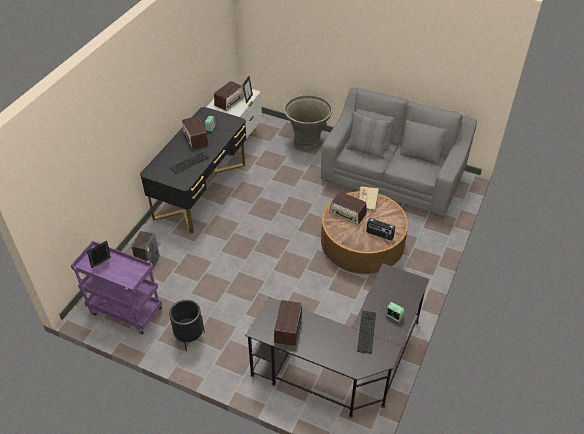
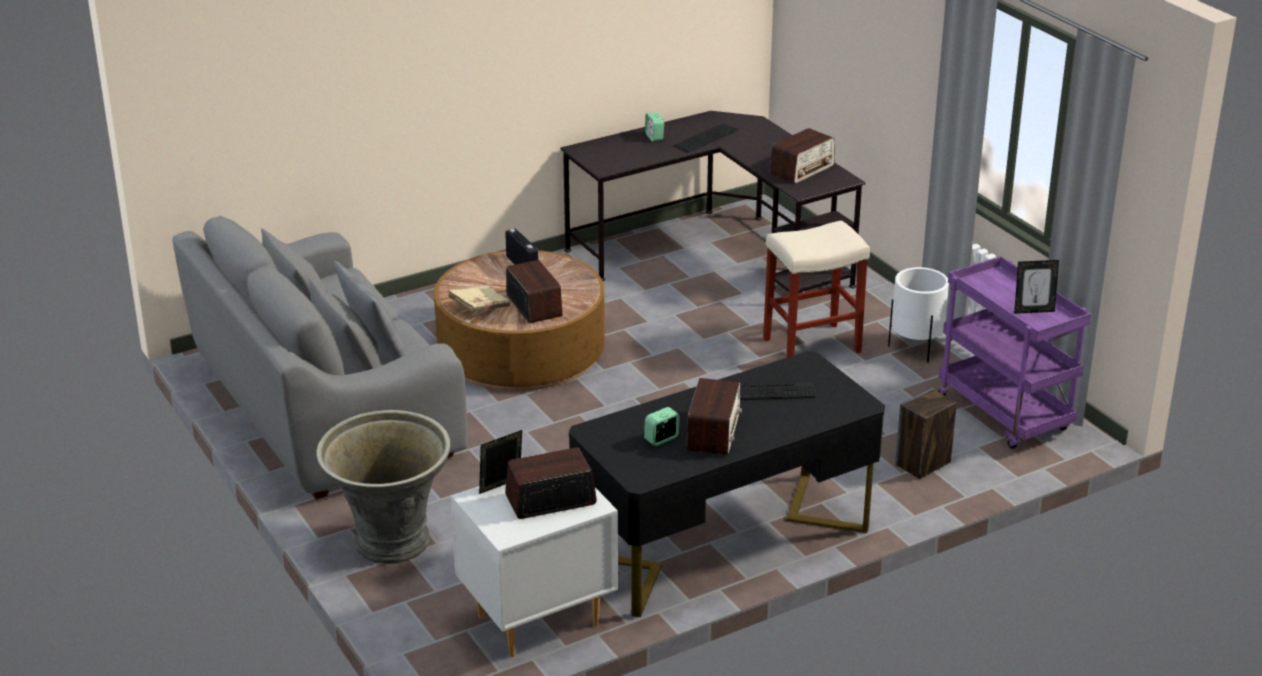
camera: 145 degrees left, 15 degrees down
(190, 338) = (915, 349): black planter -> white planter
(241, 312) = (811, 346): none -> beige stool

